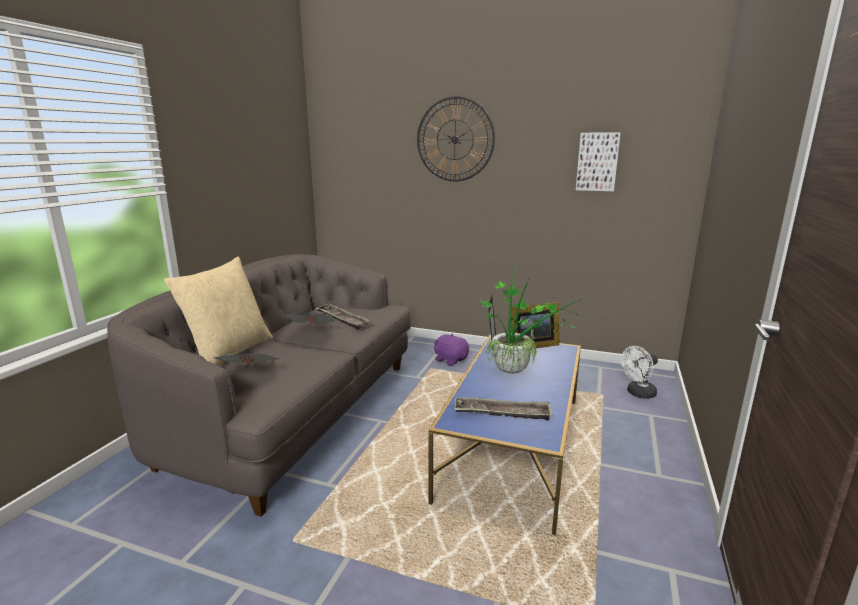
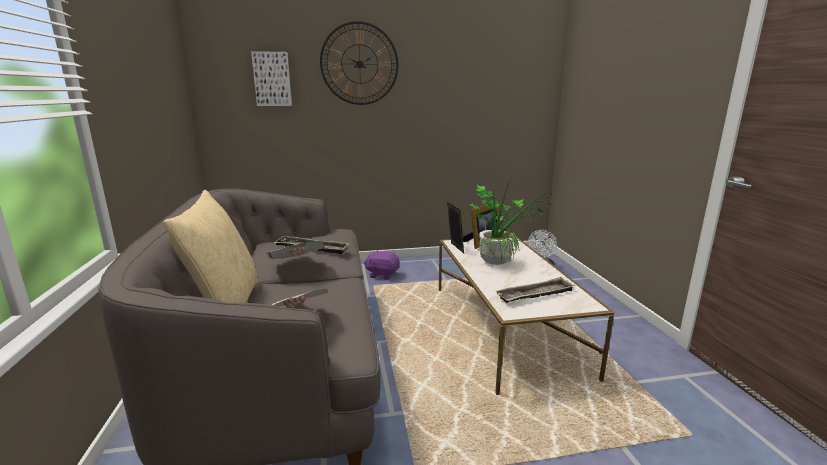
camera: 30 degrees left, 0 degrees up
(513, 446) = (505, 328): blue coffee table -> white coffee table
(597, 162) = (485, 84): picture -> picture (272, 79)

